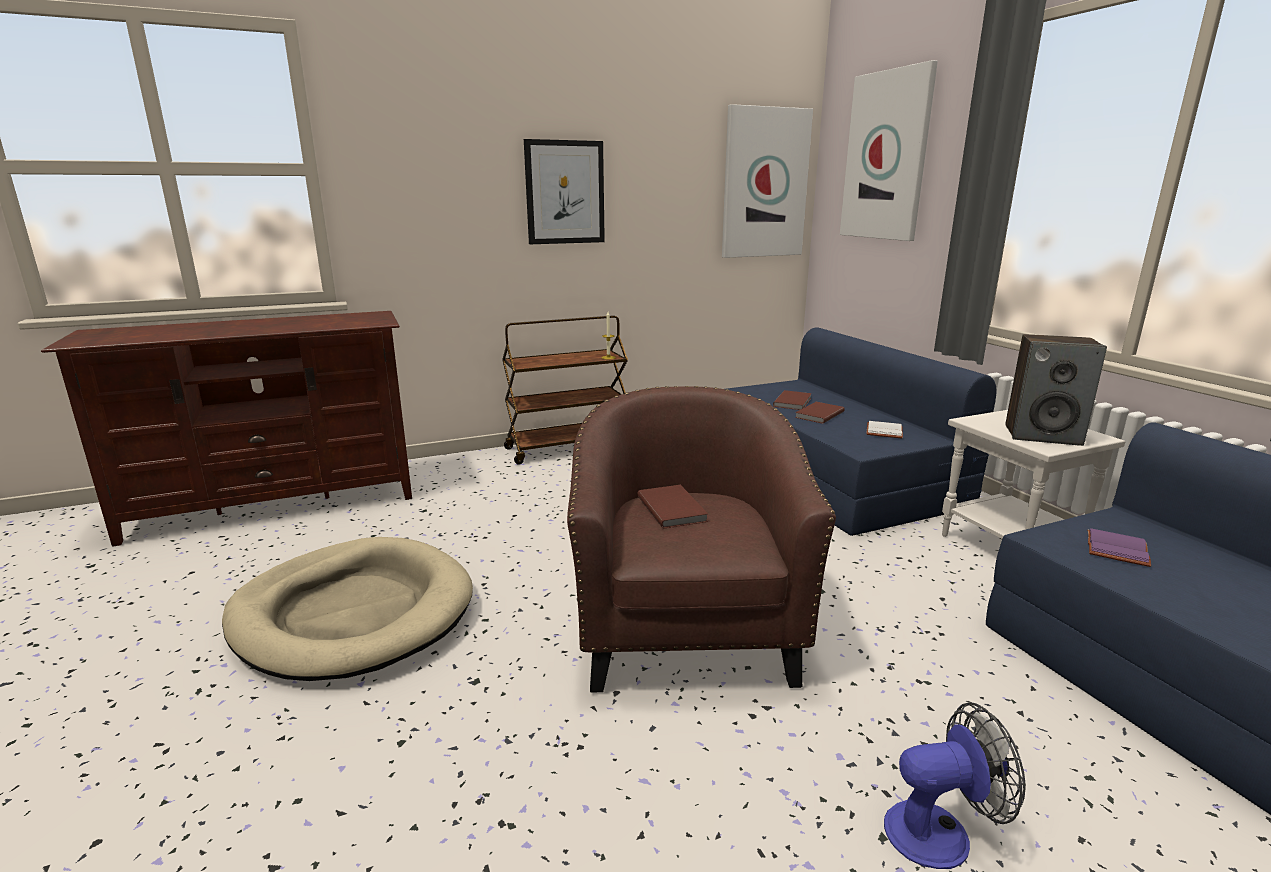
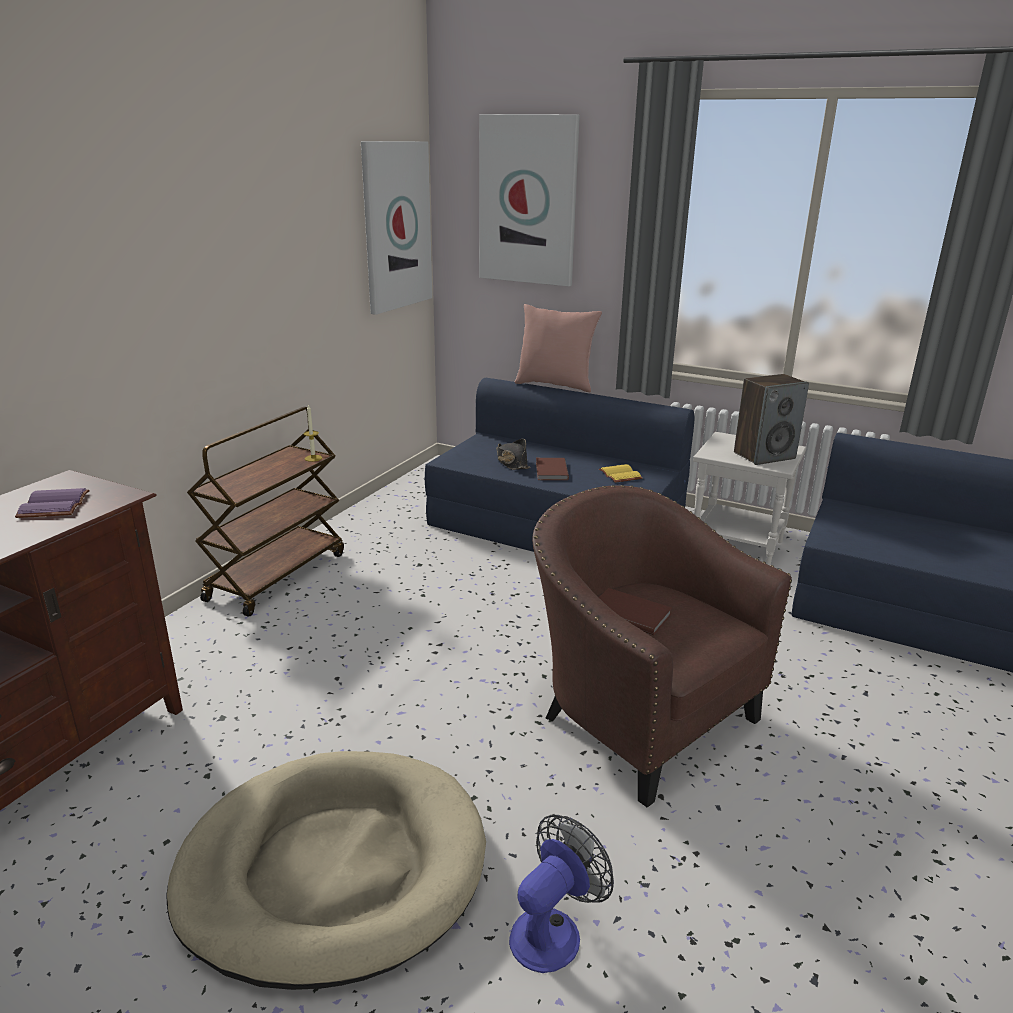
camera: 40 degrees left, 5 degrees up
(565, 192) = (223, 264): picture -> none
(793, 402) = (512, 462): brown book -> black hat
(872, 339) = (555, 385): none -> pink pillow
(883, 431) = (619, 475): white book -> yellow book
(940, 831) = (923, 770): fan -> fan (553, 930)
(1119, 550) = (866, 534): purple book -> purple book (56, 506)

